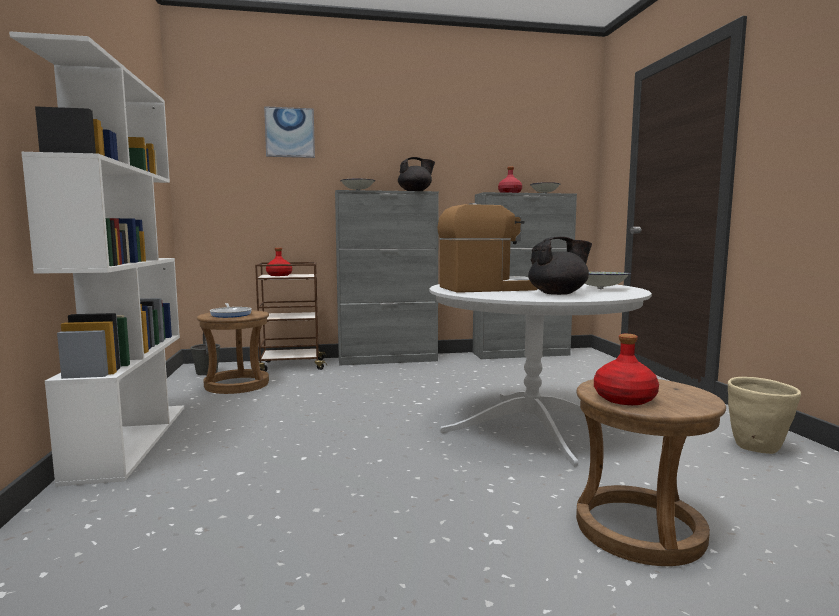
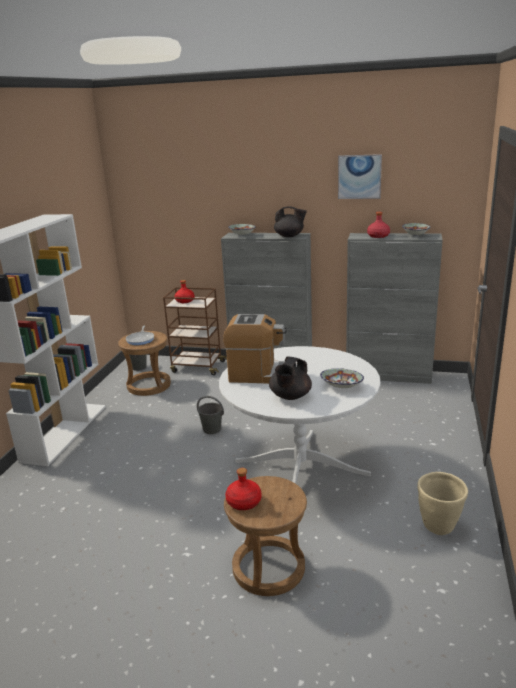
camera: 25 degrees right, 15 degrees up
(290, 132) = (191, 184): picture -> picture (359, 177)
(372, 409) = (212, 429): none -> grey bucket
(558, 294) = (290, 396): black teapot -> black teapot turned 105 degrees clockwise

